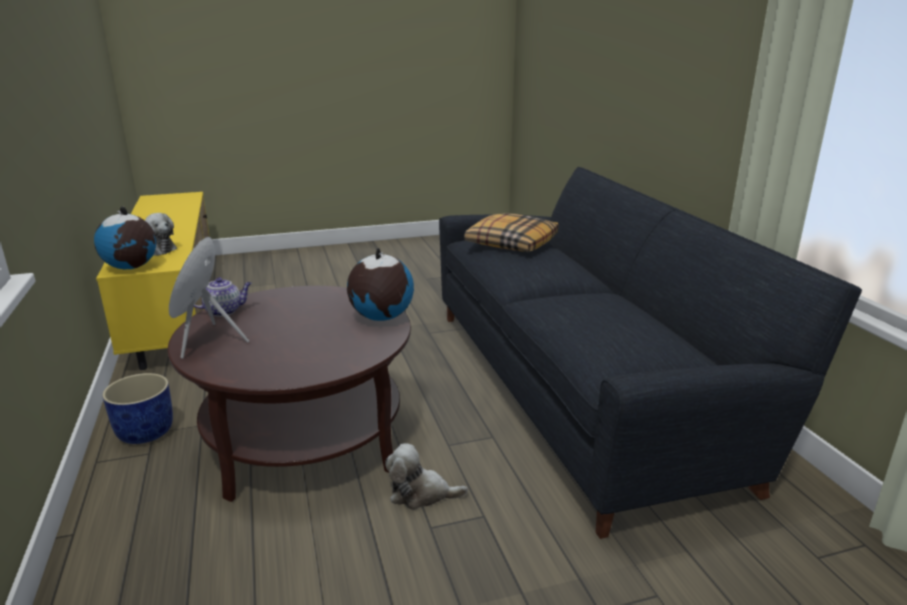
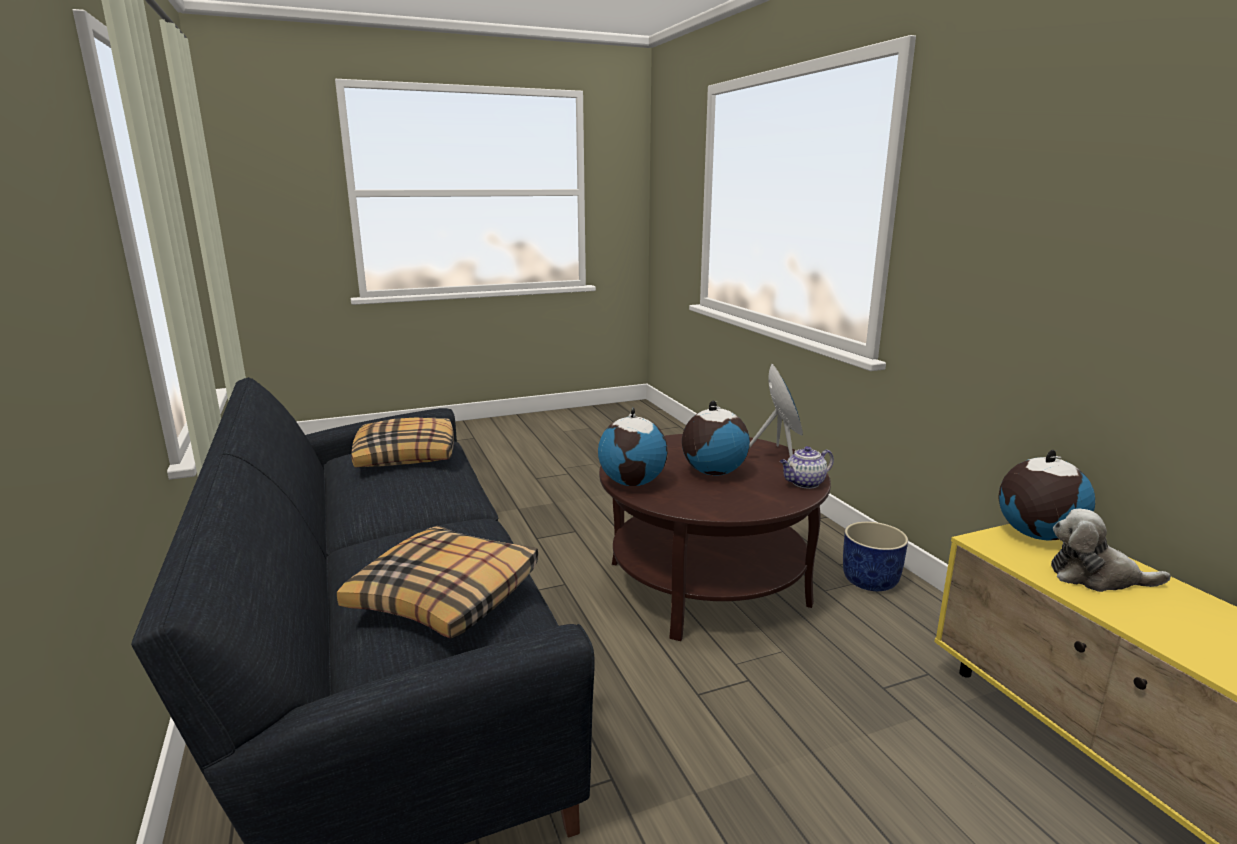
camera: 175 degrees right, 5 degrees down
(295, 325) = (713, 472): none -> globe
(421, 494) = (585, 548): plush toy -> none
(618, 336) = (407, 456): none -> pillow

